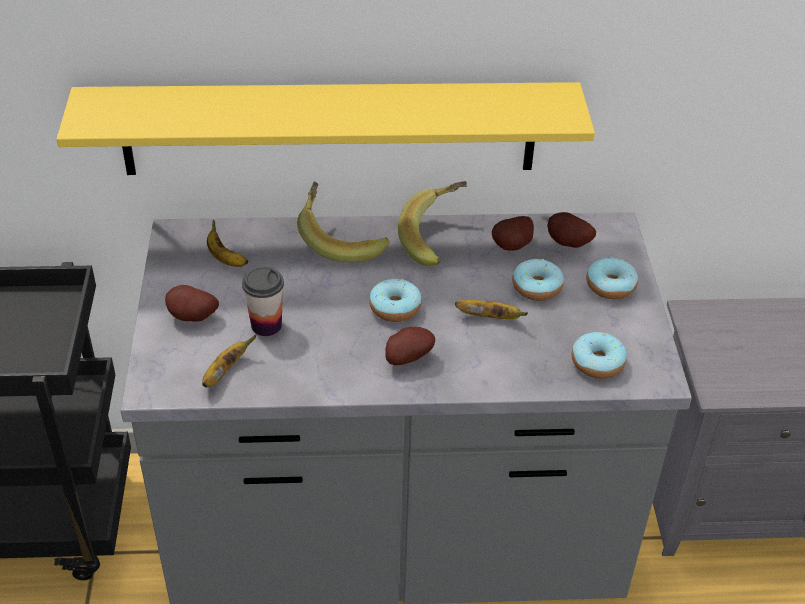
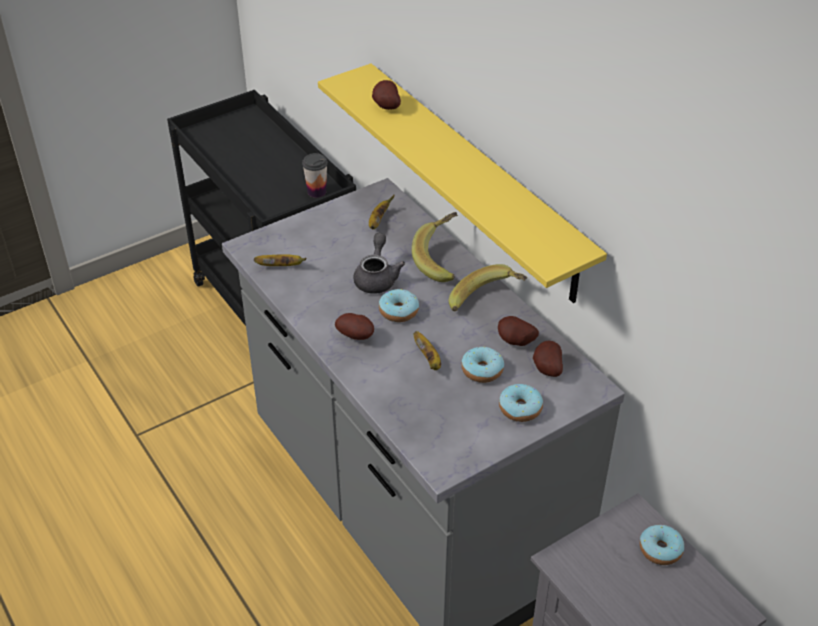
camera: 60 degrees right, 0 degrees up
(192, 318) = (314, 233): potato -> potato (385, 106)
(266, 325) = (334, 264): cup -> cup (316, 192)
(323, 300) = (377, 277): none -> grey teapot
(597, 363) = (429, 430): donut -> donut (660, 550)

